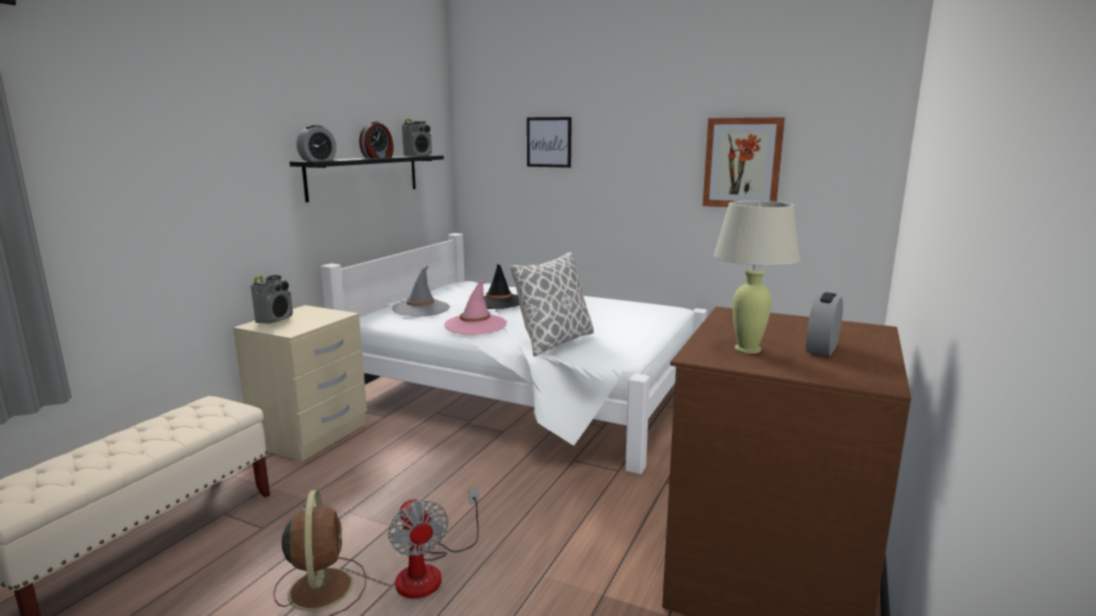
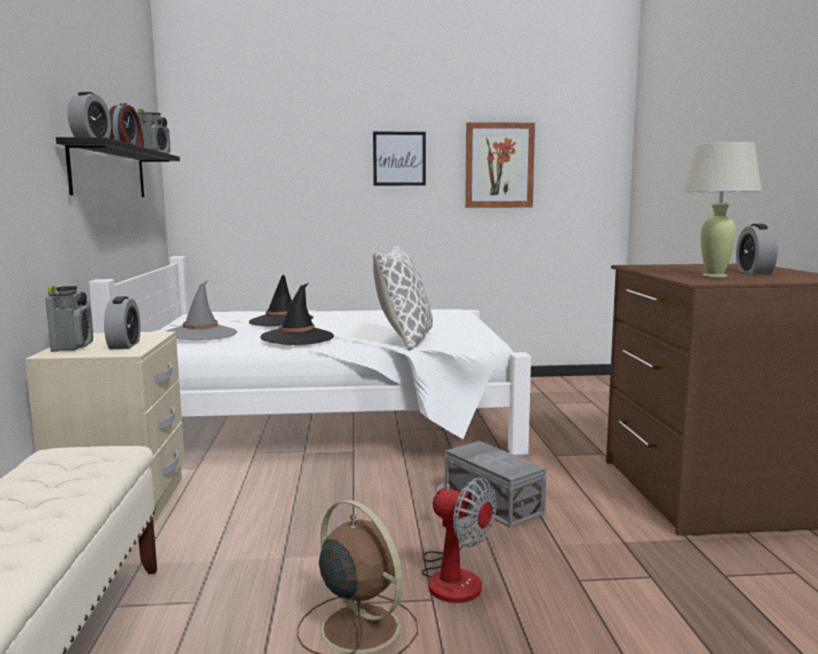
camera: 30 degrees left, 5 degrees down
(301, 324) = (124, 345): none -> alarm clock
(475, 325) = (297, 337): pink hat -> black hat
(546, 514) = (493, 502): none -> grey storage box
(549, 142) = (294, 146): picture -> picture (399, 158)

